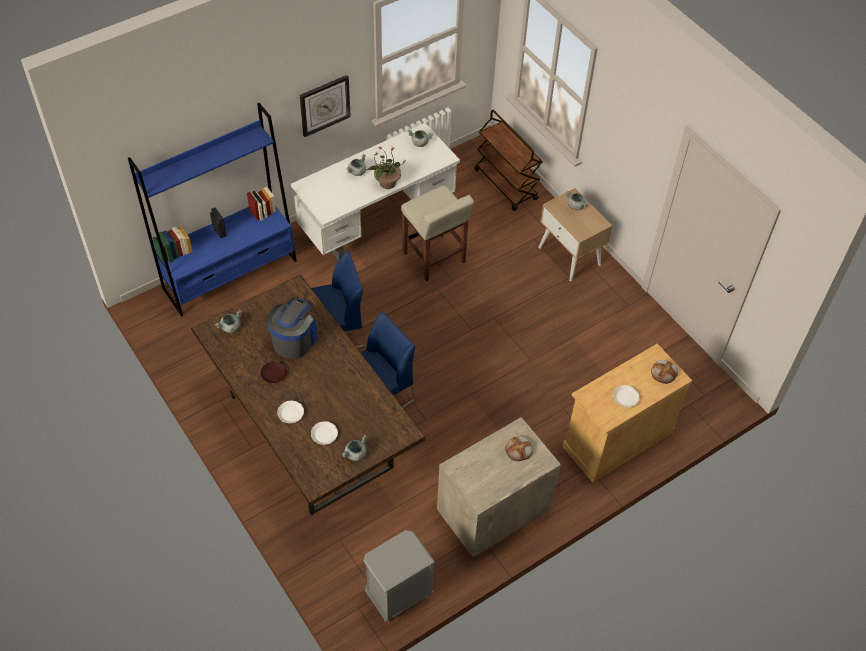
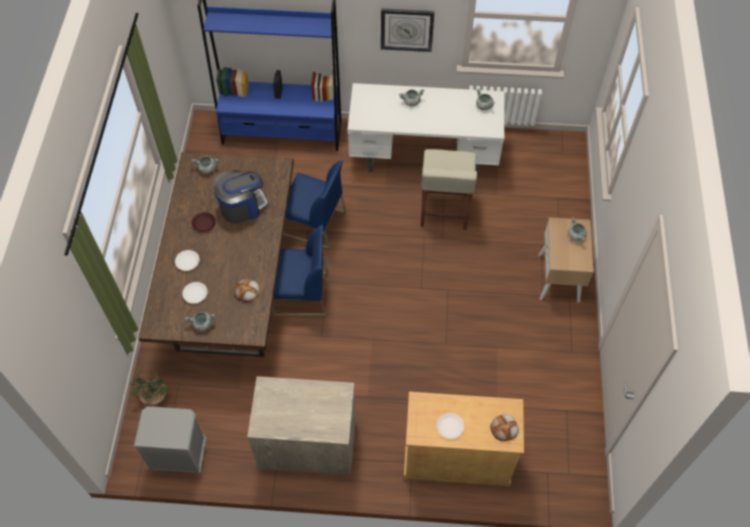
camera: 40 degrees right, 5 degrees up
(387, 183) = (426, 124): potted plant -> potted plant (155, 397)
(506, 185) = (558, 186): brown cart -> none
(519, 450) = (327, 408): bread -> bread (247, 291)

